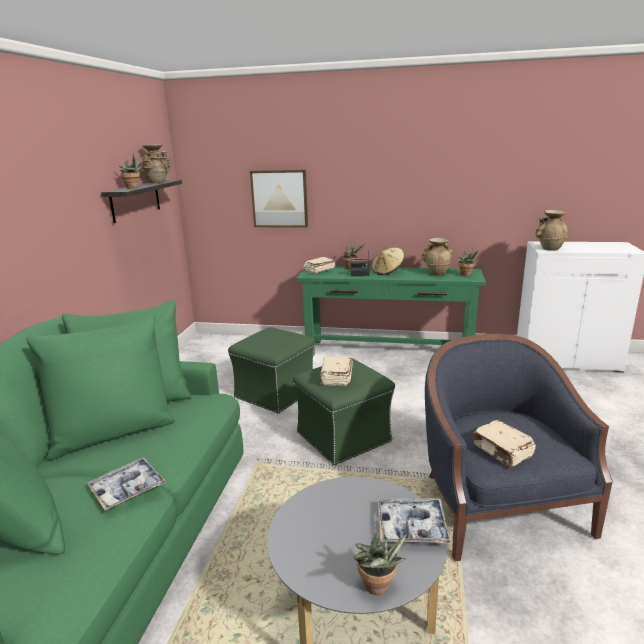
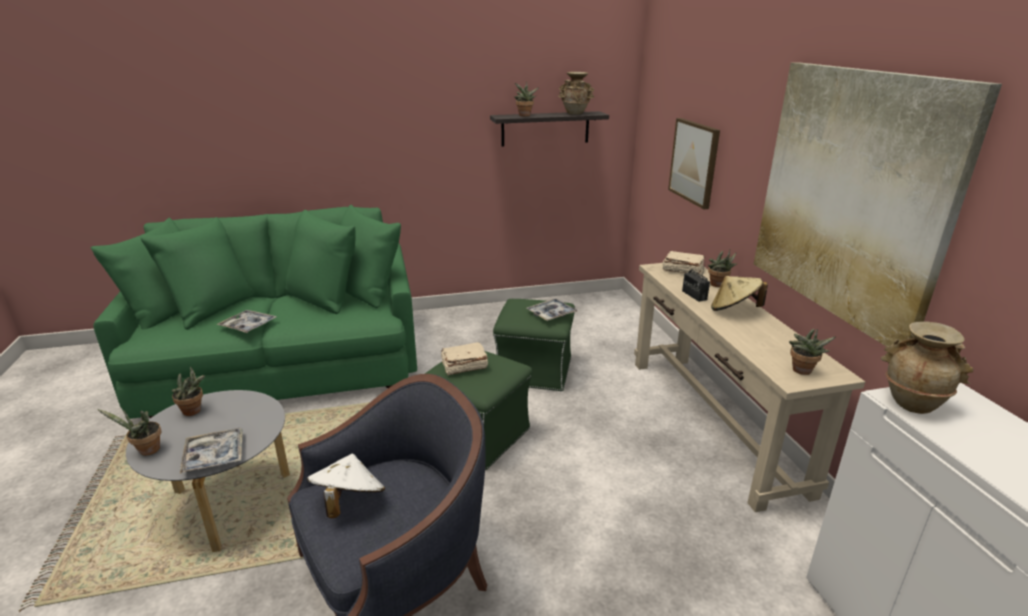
camera: 65 degrees right, 5 degrees up
(284, 334) = (551, 314): none -> tray
(305, 546) = (195, 411): none -> potted plant
(388, 351) = (712, 421): green console table -> beige console table
(436, 273) = (776, 345): beige vase -> none
(439, 180) = (851, 196): none -> picture
(502, 451) = (348, 502): beige book -> white hat

